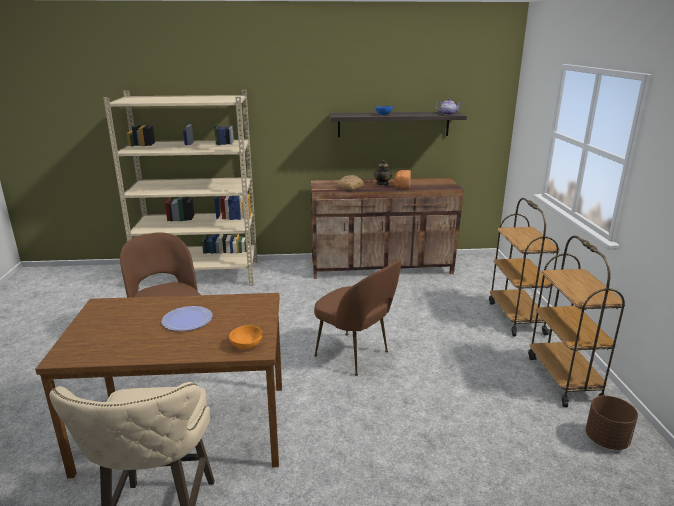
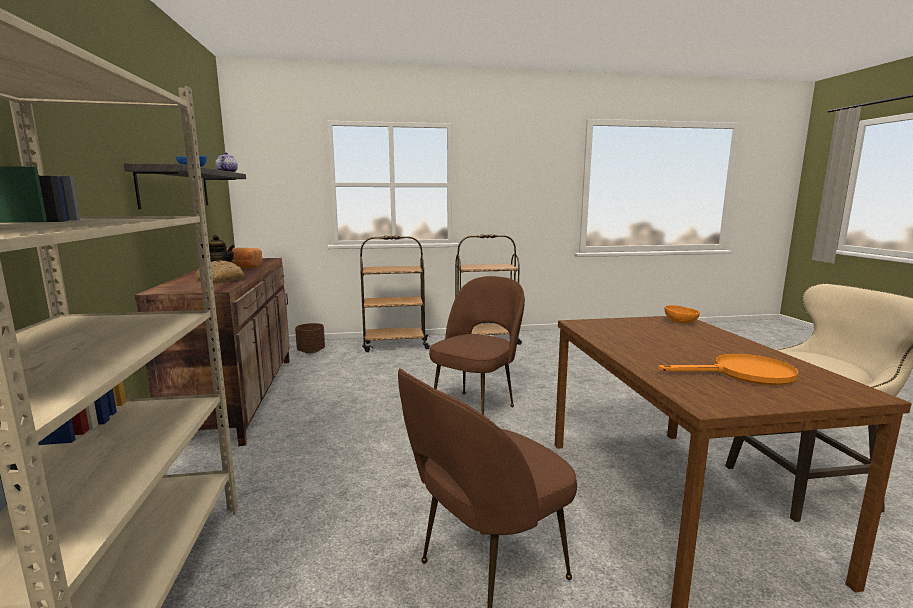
camera: 95 degrees left, 10 degrees down
(120, 328) = (742, 374): none -> orange frying pan
(187, 320) = (669, 346): plate -> none
(606, 440) = (547, 339): brown planter -> brown planter (311, 351)

